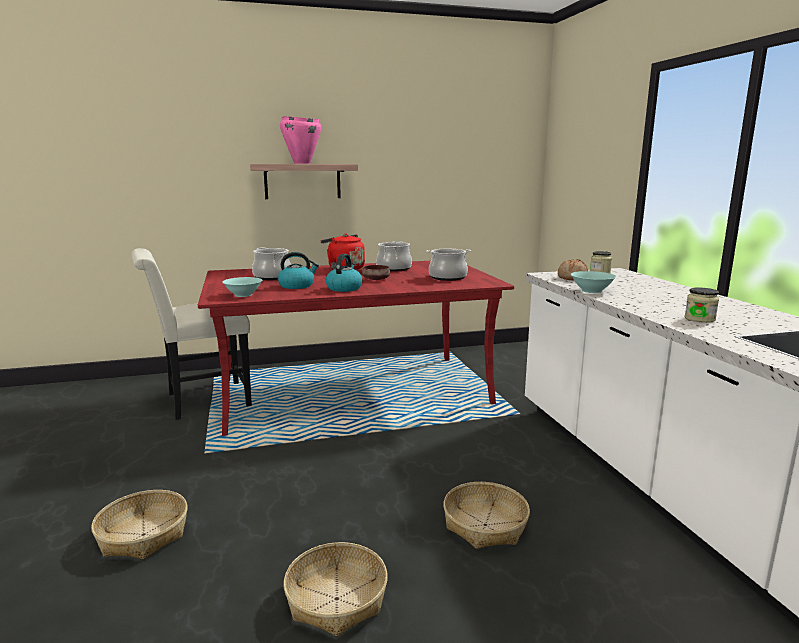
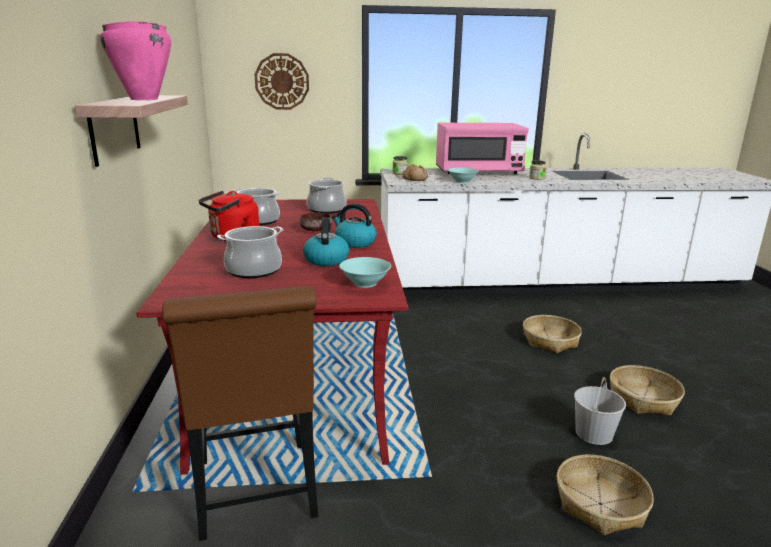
camera: 80 degrees left, 5 degrees up
(201, 401) = (257, 496): white chair -> brown chair
(256, 542) = (593, 433): none -> white bucket
(585, 160) = (282, 81): none -> wall clock
(684, 295) = (478, 172): none -> pink microwave

